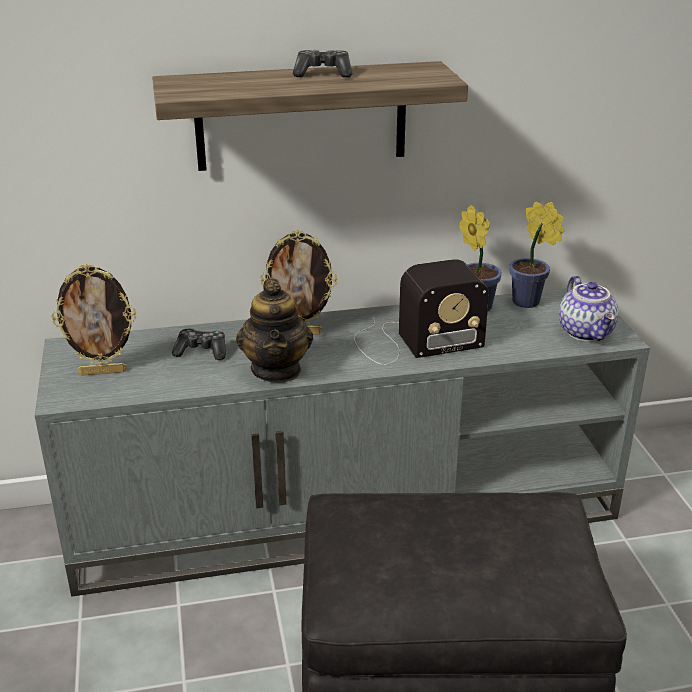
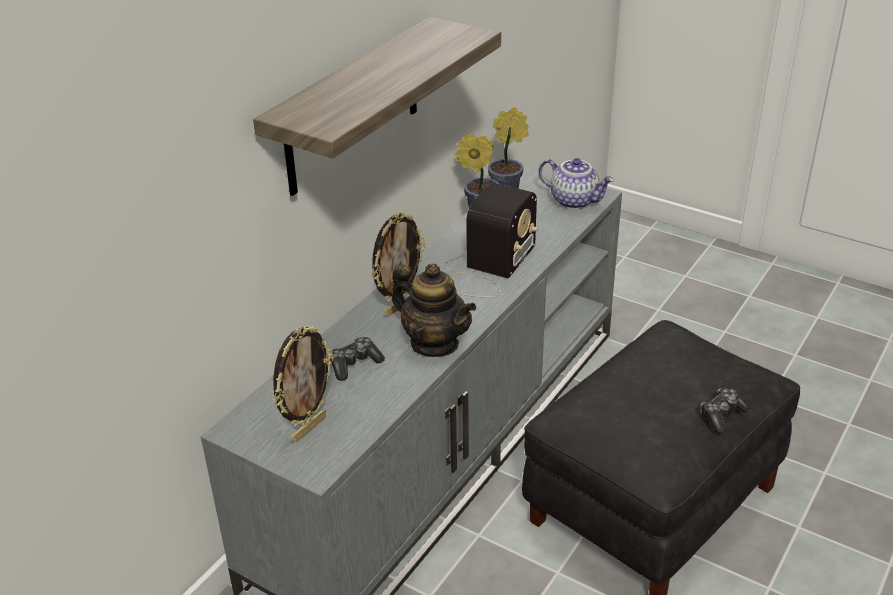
camera: 45 degrees left, 5 degrees up
(323, 74) = (383, 61): game controller -> game controller (722, 415)

